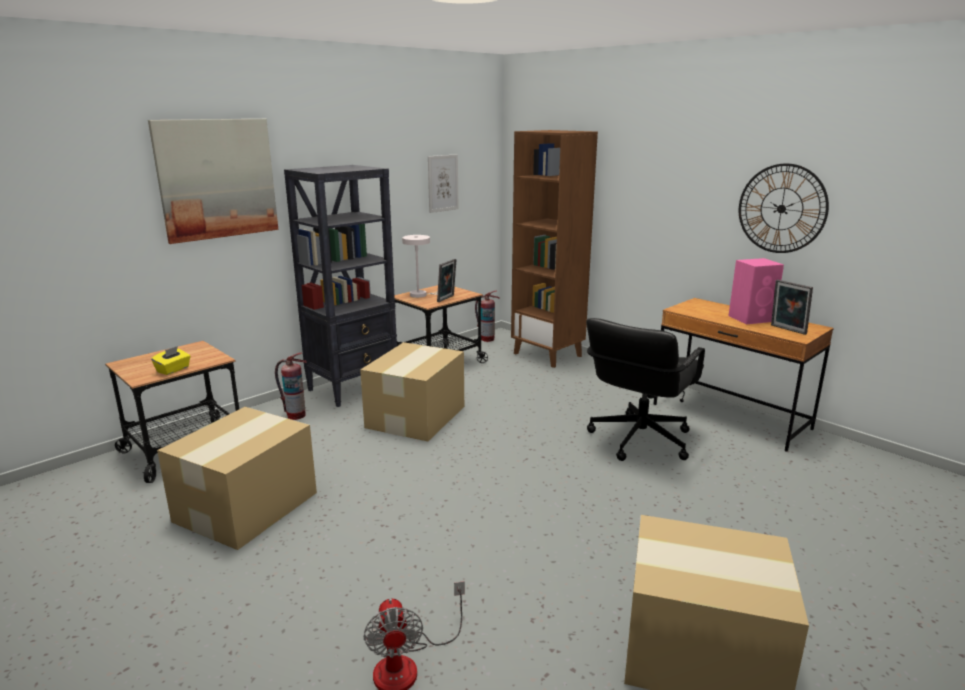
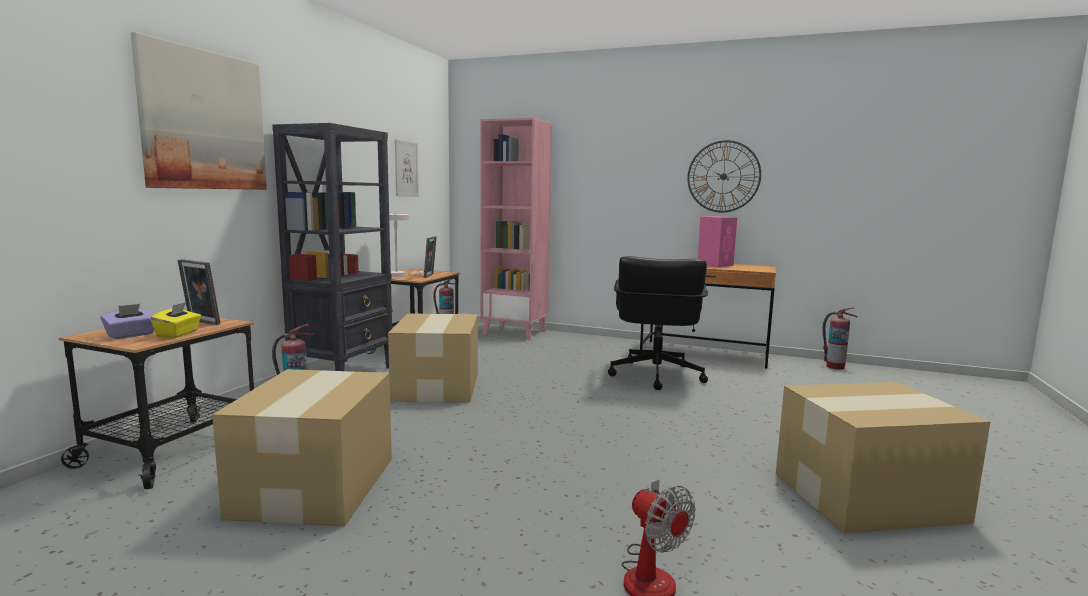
camera: 25 degrees left, 10 degrees down
(145, 367) = (131, 335): none -> purple tissue box
(548, 355) = (515, 332): brown bookcase -> pink bookcase
(787, 330) = (750, 268): picture frame -> picture frame (201, 322)
(886, 465) = (835, 367): none -> fire extinguisher

